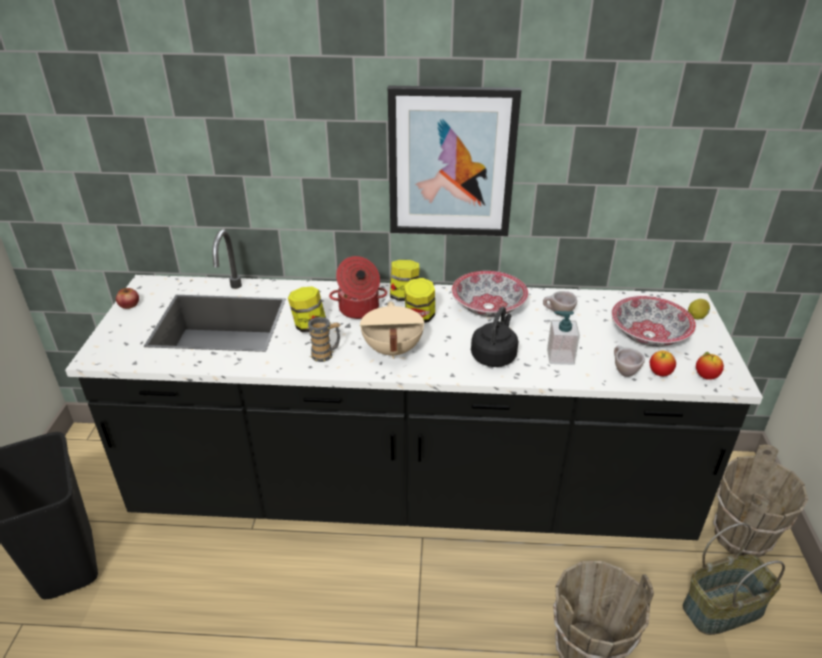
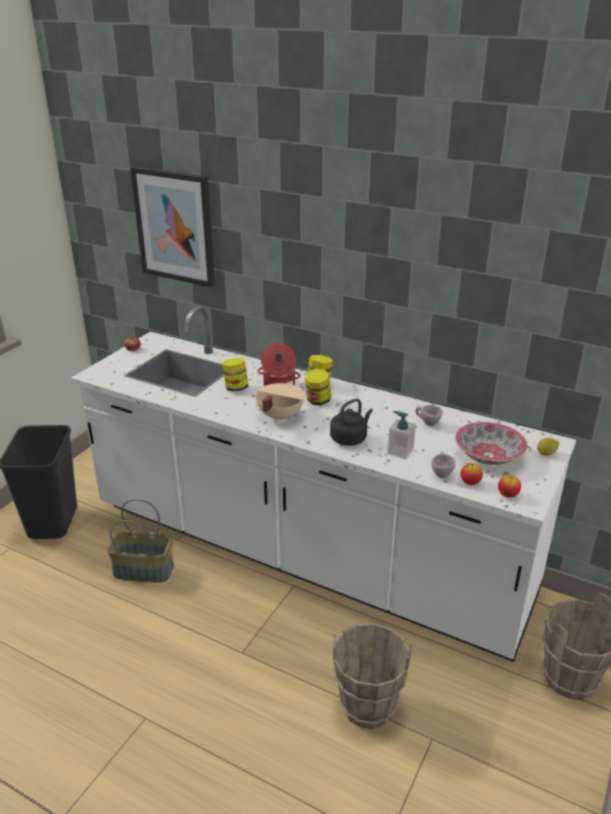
camera: 25 degrees right, 5 degrees down
(326, 354) = (232, 408): mug -> none
(411, 492) = (305, 553): black counter -> white counter
(451, 163) = (365, 285): picture -> picture (174, 226)
(487, 307) = (375, 406): bowl -> none
(722, 607) = (509, 721): basket -> basket (144, 570)

